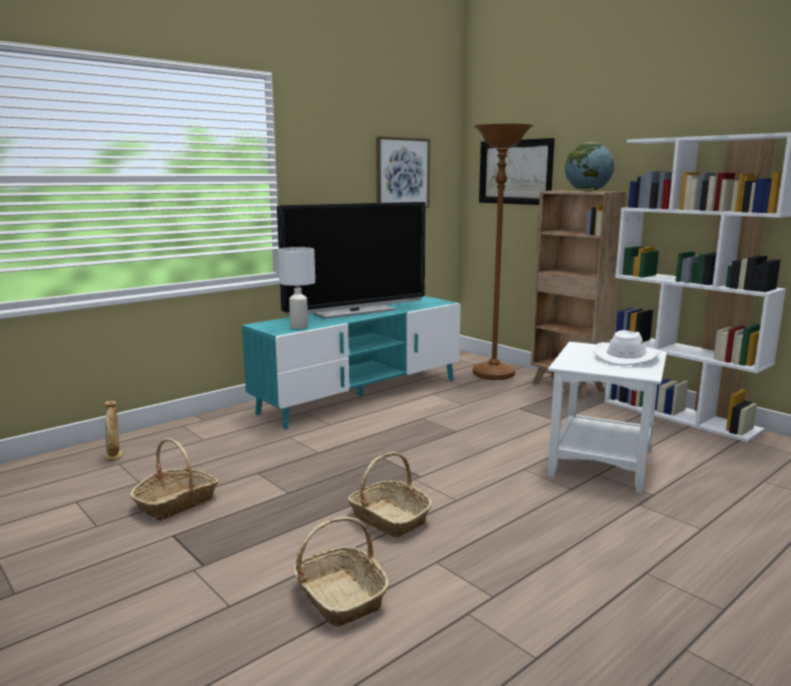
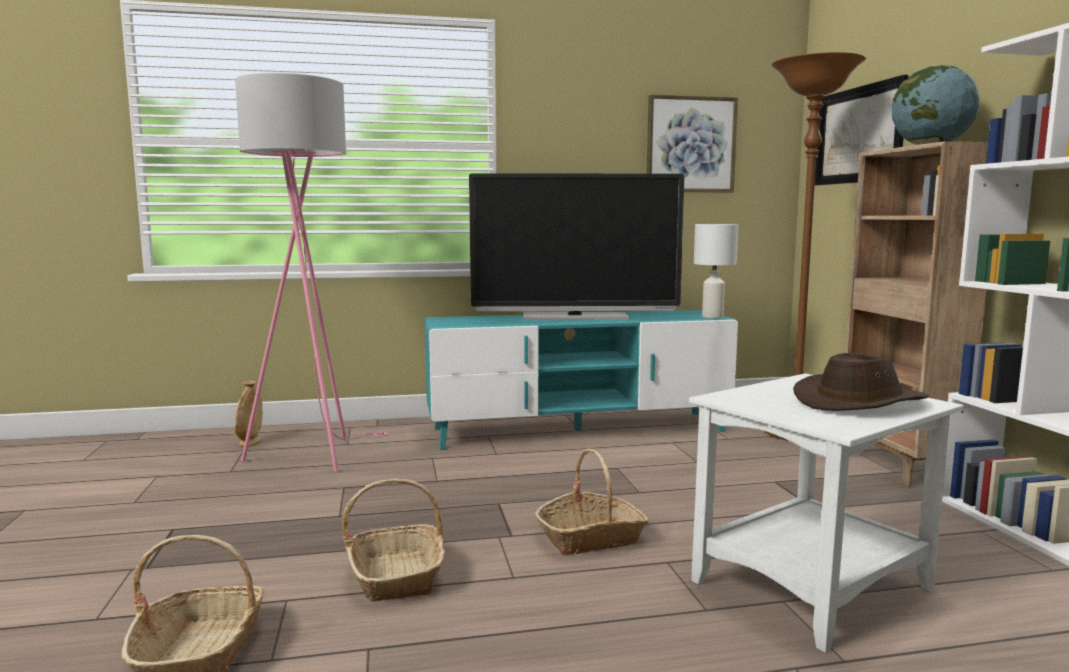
camera: 30 degrees right, 5 degrees down
(176, 503) = (227, 498): basket -> basket (591, 538)
(187, 453) = (313, 453): none -> pink floor lamp
(298, 327) = (475, 323): white table lamp -> white table lamp (712, 317)
(626, 357) = (860, 402): white hat -> brown hat

